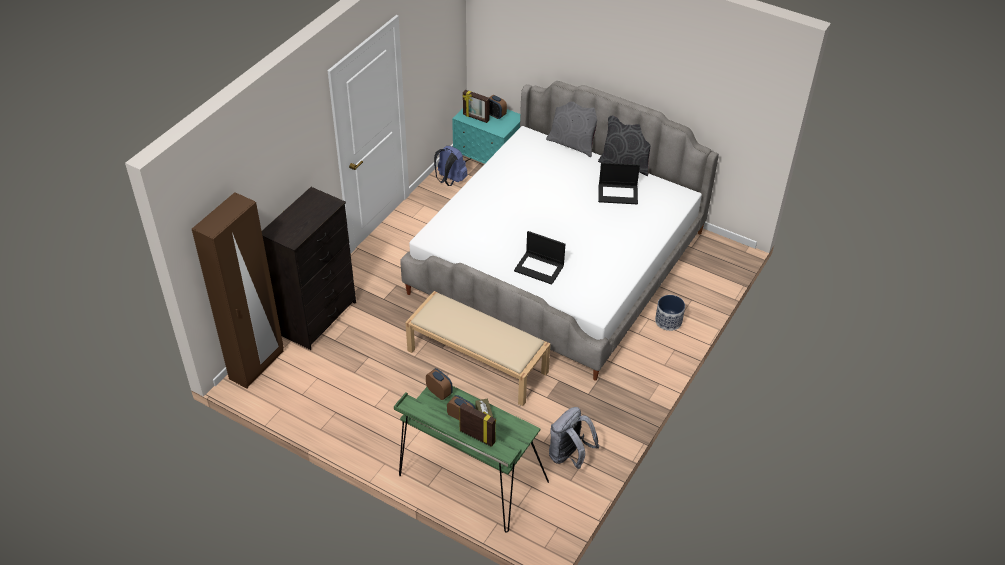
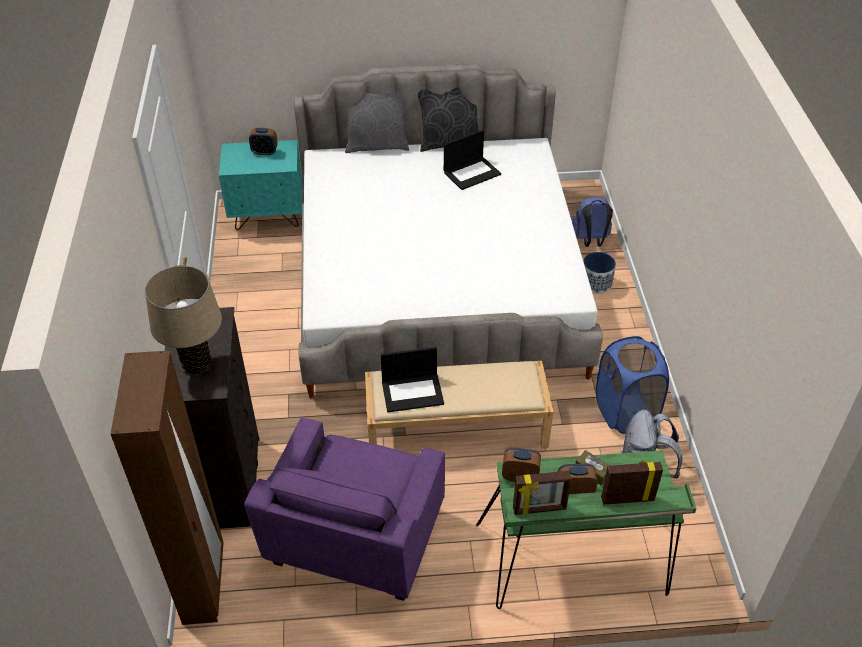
camera: 35 degrees left, 0 degrees up
(296, 223) = (197, 364): none -> beige table lamp
(357, 389) = (355, 539): none -> purple armchair
(450, 180) = (242, 252): blue backpack -> blue backpack (590, 240)
(475, 118) = (245, 164): picture frame -> picture frame (539, 509)
(539, 268) = (473, 284): laptop -> laptop (413, 392)
(597, 414) = (625, 412): none -> blue laundry basket

